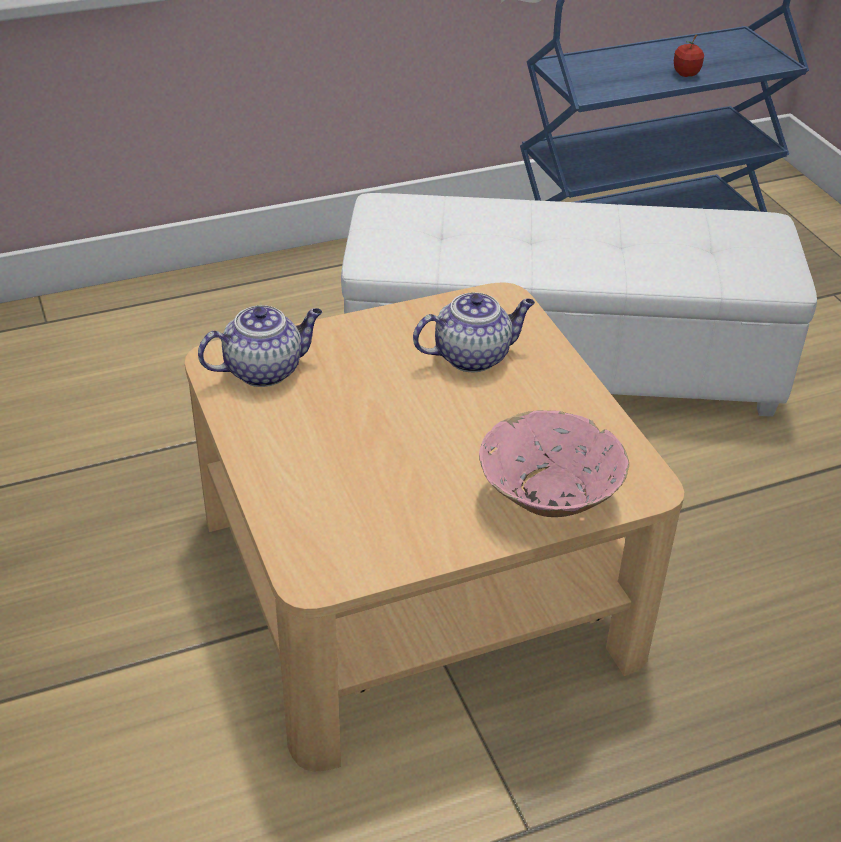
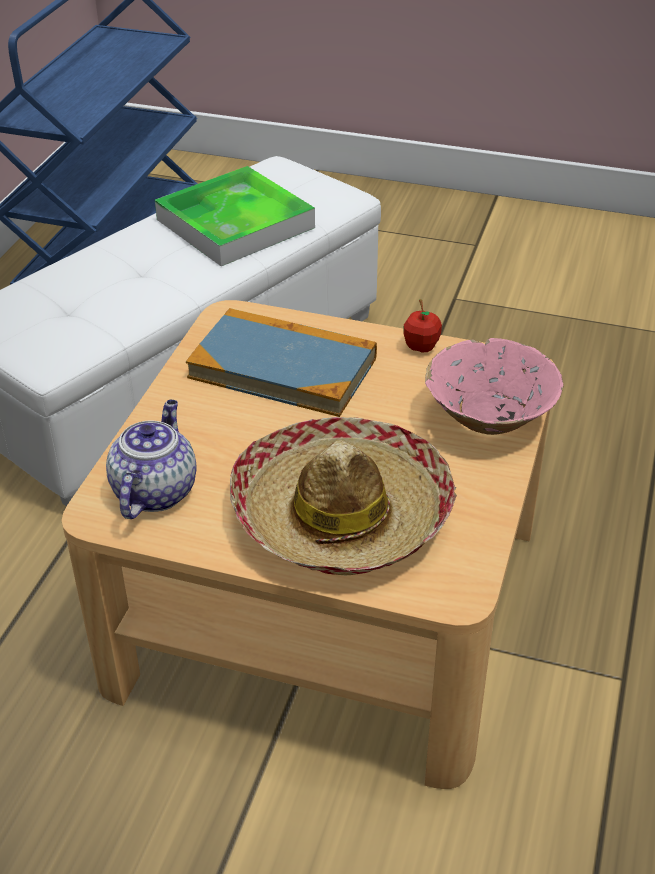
camera: 50 degrees left, 0 degrees up
(337, 472) = (342, 514): none -> hat
(473, 356) = (283, 368): teapot -> book
(654, 245) = (235, 223): none -> tray
(686, 74) = (116, 78): apple -> apple (421, 347)

